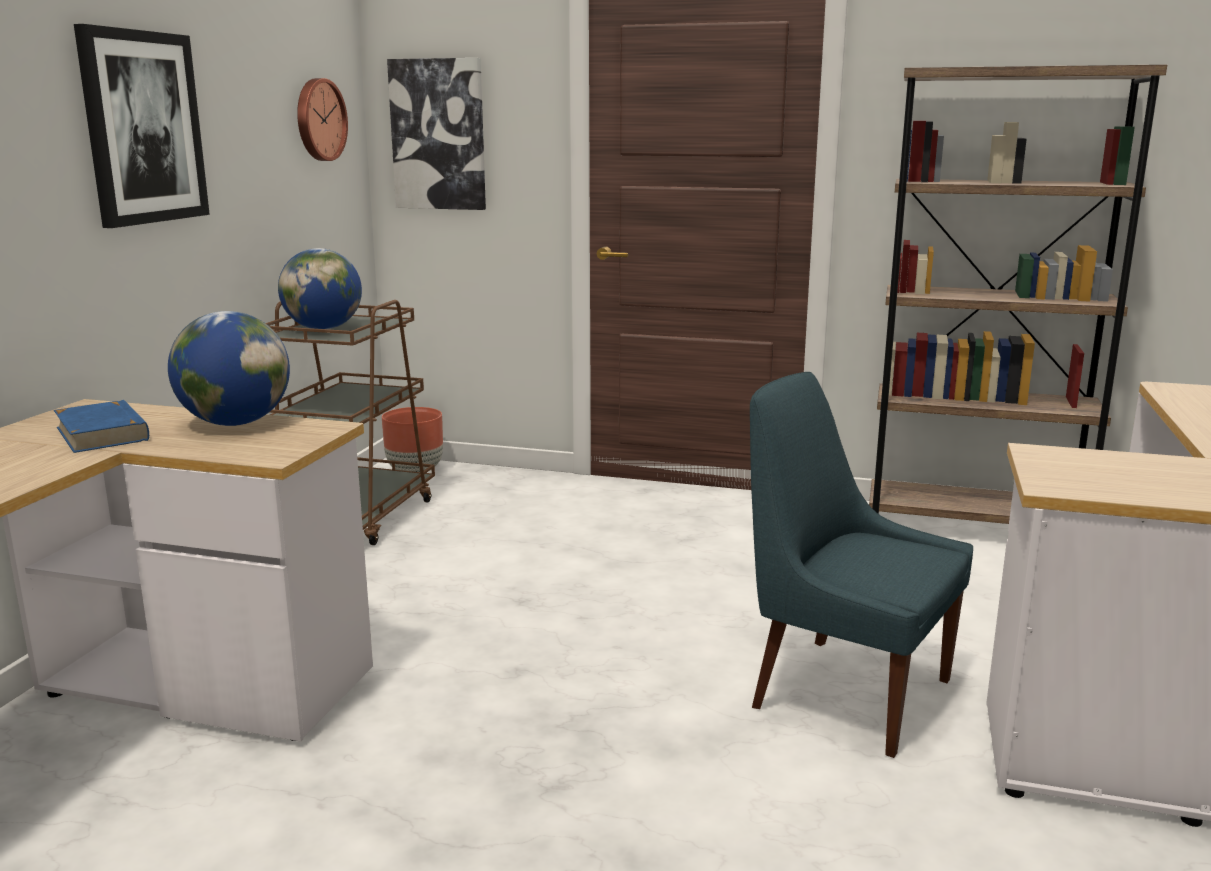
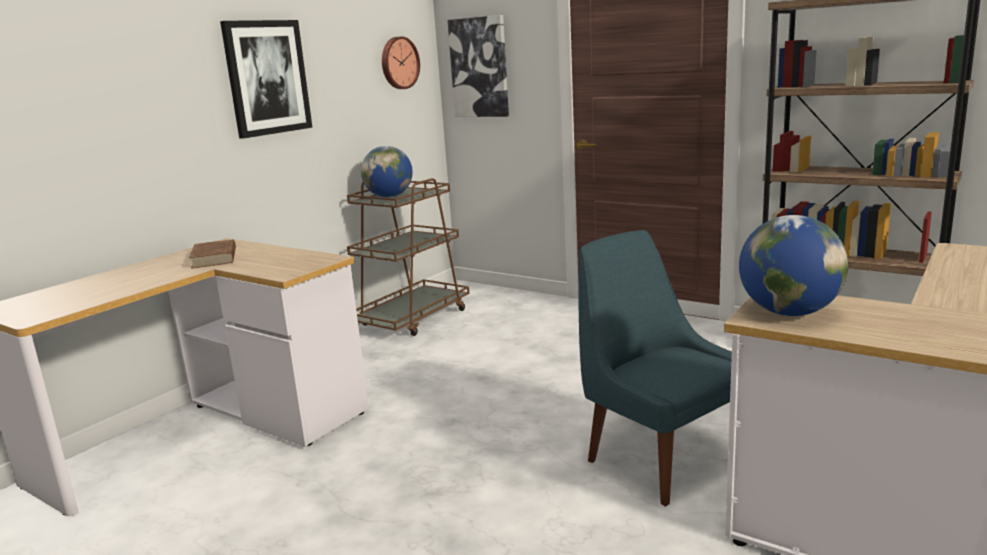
camera: 20 degrees right, 0 degrees up
(103, 433) = (215, 258): blue book -> brown book
(235, 423) = (285, 254): globe -> globe (789, 313)
(415, 471) = (466, 290): brown planter -> none

